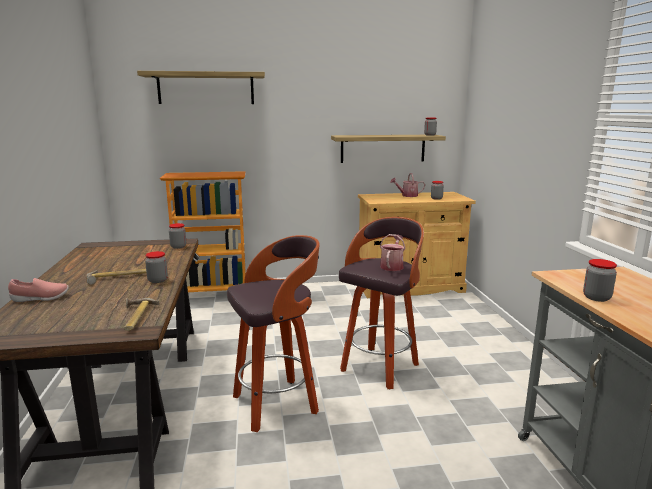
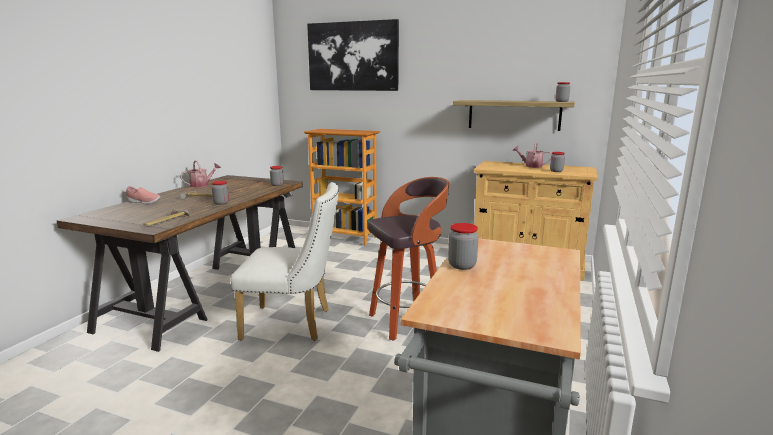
camera: 30 degrees right, 0 degrees up
(206, 88) = (353, 56): shelf -> picture
(277, 404) = (294, 324): stool -> white chair
(392, 266) = (412, 222): watering can -> watering can (202, 185)

